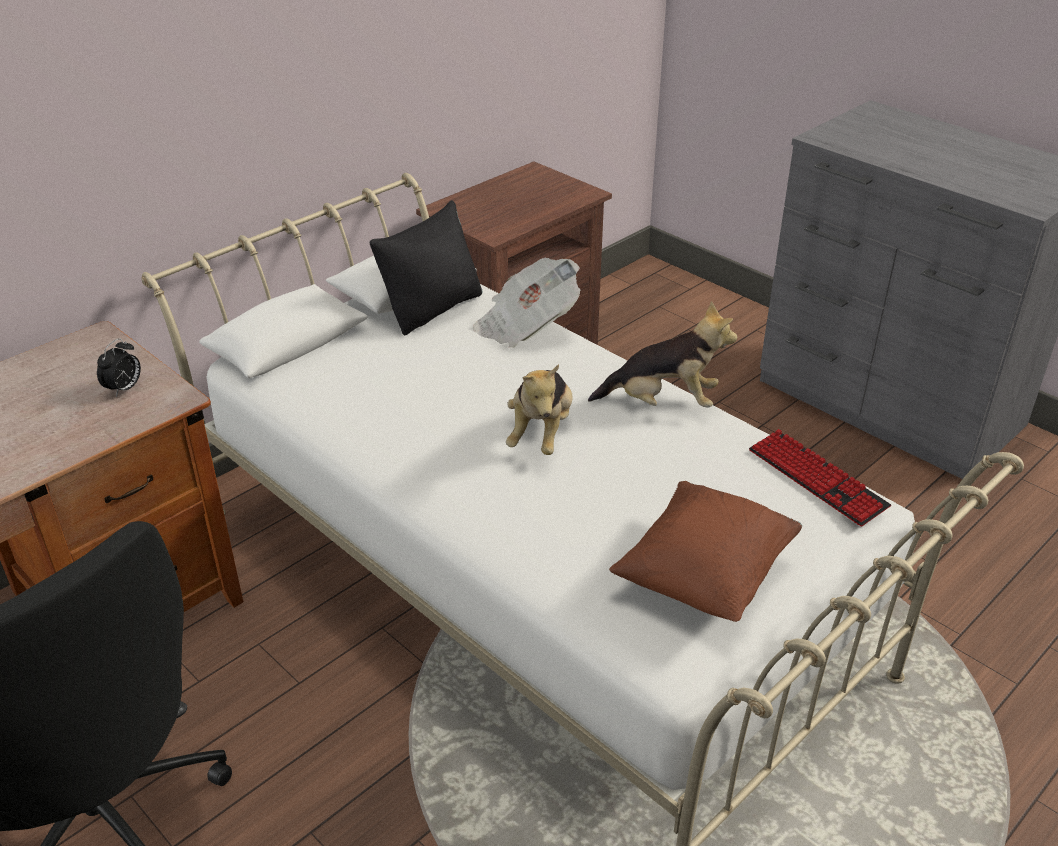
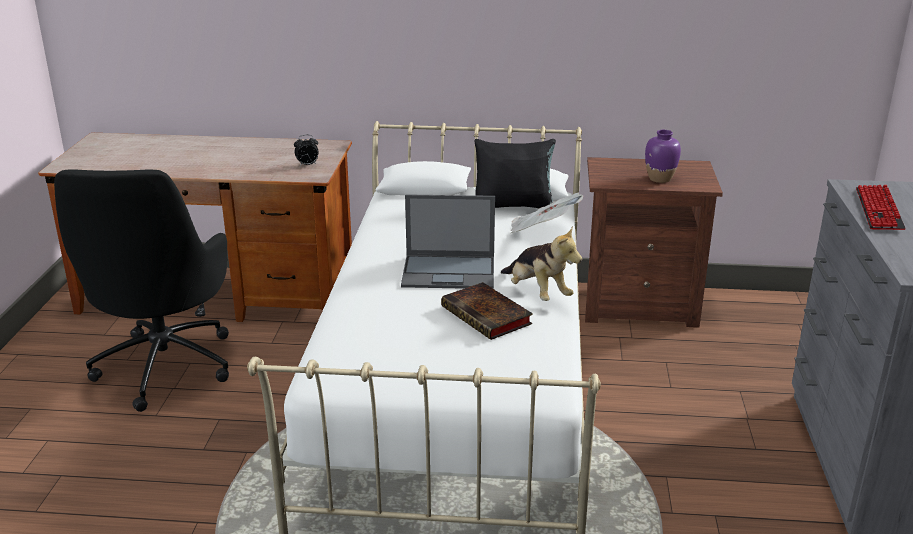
camera: 50 degrees right, 10 degrees down
(534, 204) = (659, 179): none -> purple vase
(541, 433) = (450, 272): plush toy -> laptop
(677, 461) = (488, 316): none -> book
(704, 576) = (398, 360): brown pillow -> none
(816, 479) = (543, 365): keyboard -> keyboard (878, 210)

